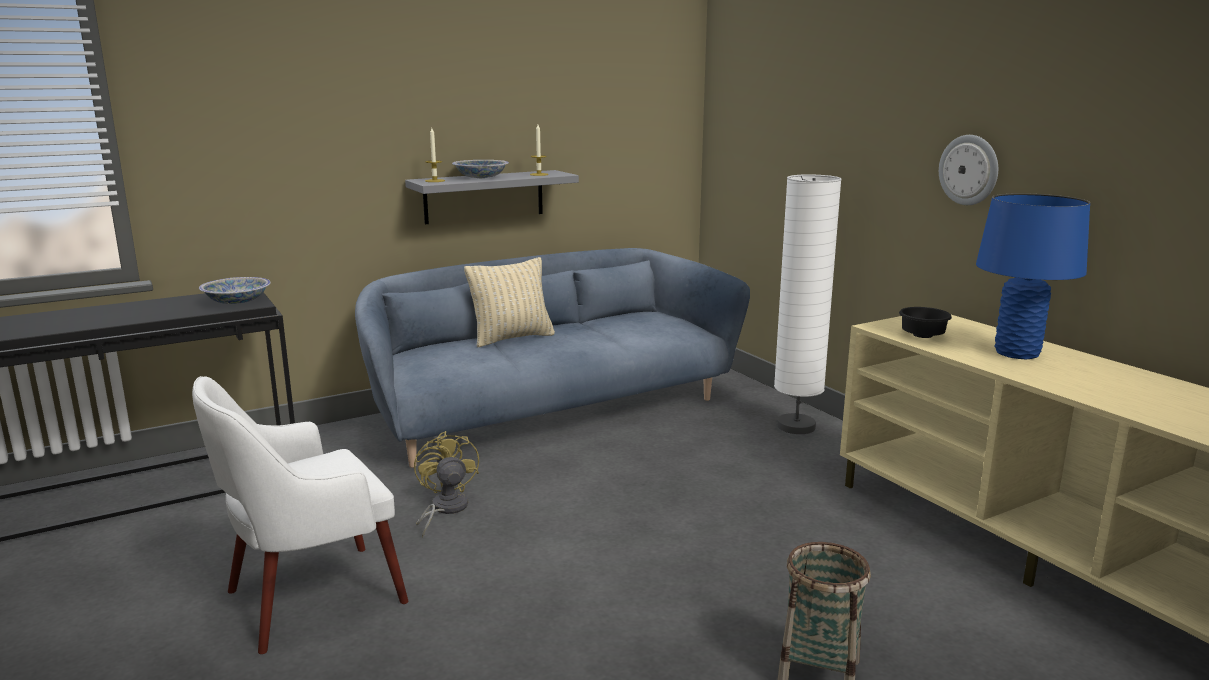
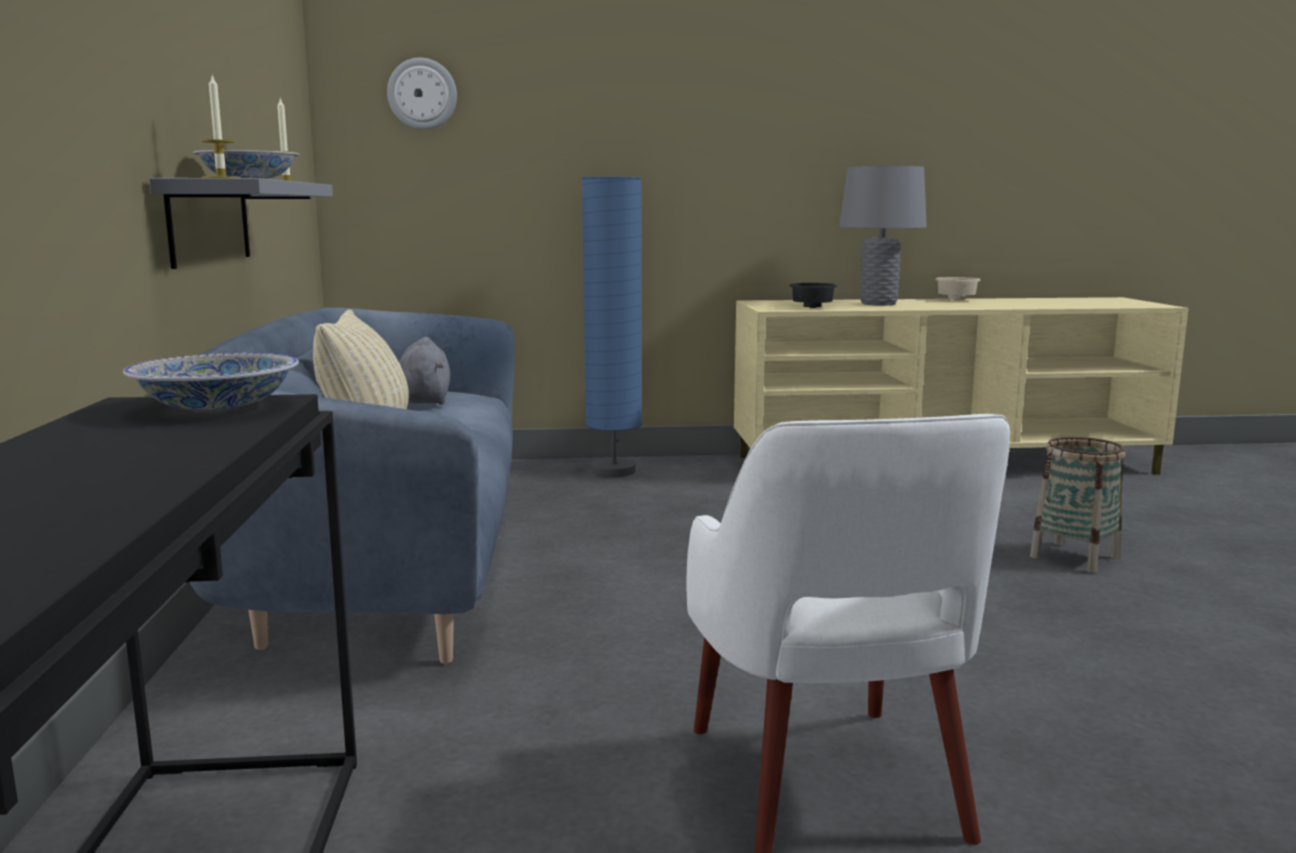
camera: 65 degrees left, 5 degrees down
(444, 509) = (625, 657): yellow fan -> none
(633, 324) = (424, 400): none -> grey plush toy
(796, 427) = (613, 471): white floor lamp -> blue floor lamp
(969, 170) = (751, 160): wall clock -> wall clock (422, 94)
(1016, 353) = (878, 304): blue table lamp -> grey table lamp
(1148, 378) = (955, 300): none -> beige bowl

